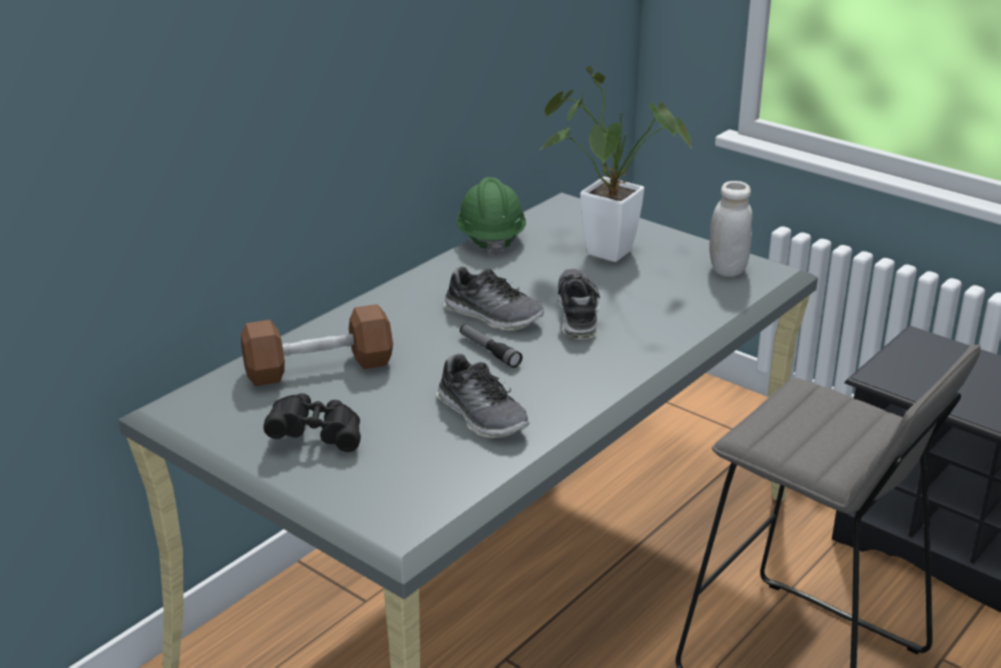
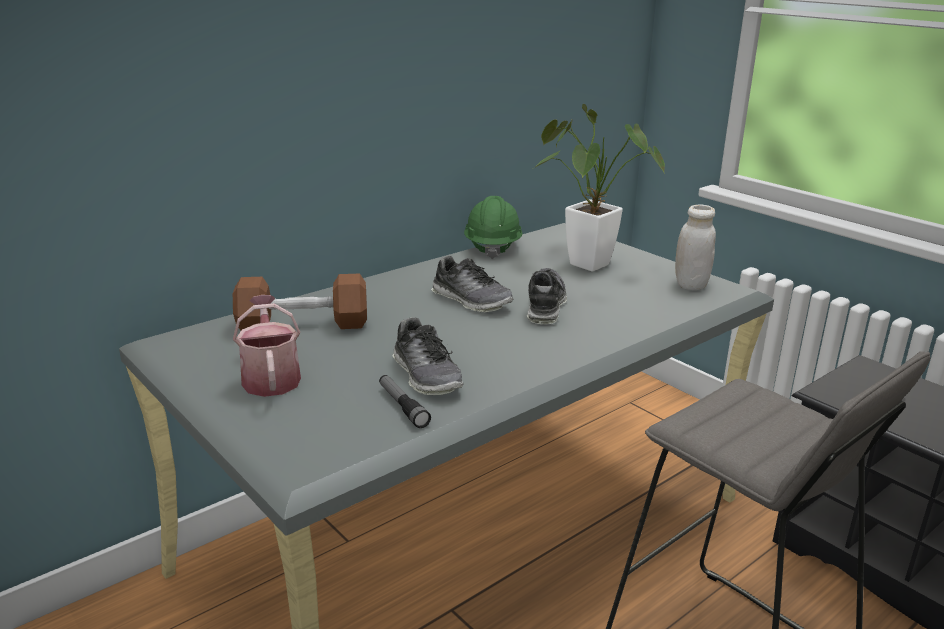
camera: 10 degrees right, 5 degrees down
(317, 436) = (270, 377): black binoculars -> watering can
(489, 351) = (455, 326): flashlight -> flashlight (402, 406)

